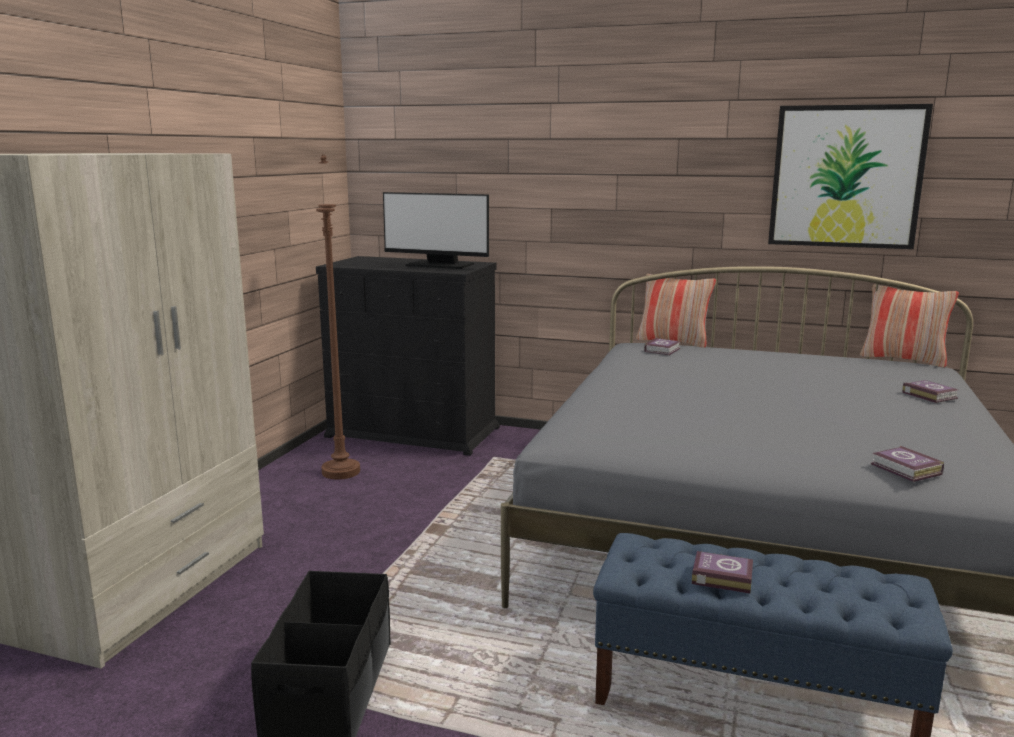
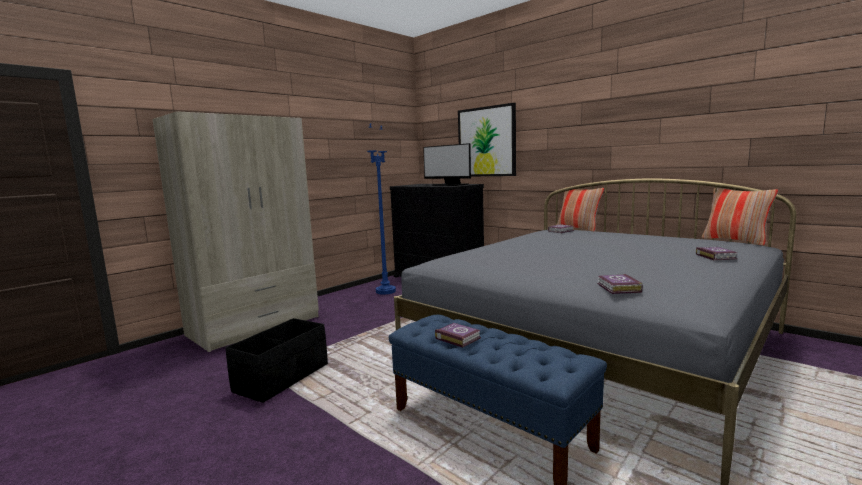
camera: 25 degrees right, 5 degrees down
(341, 472) = (385, 291): brown floor lamp -> blue floor lamp
(846, 177) = (691, 114): picture -> picture (486, 142)

